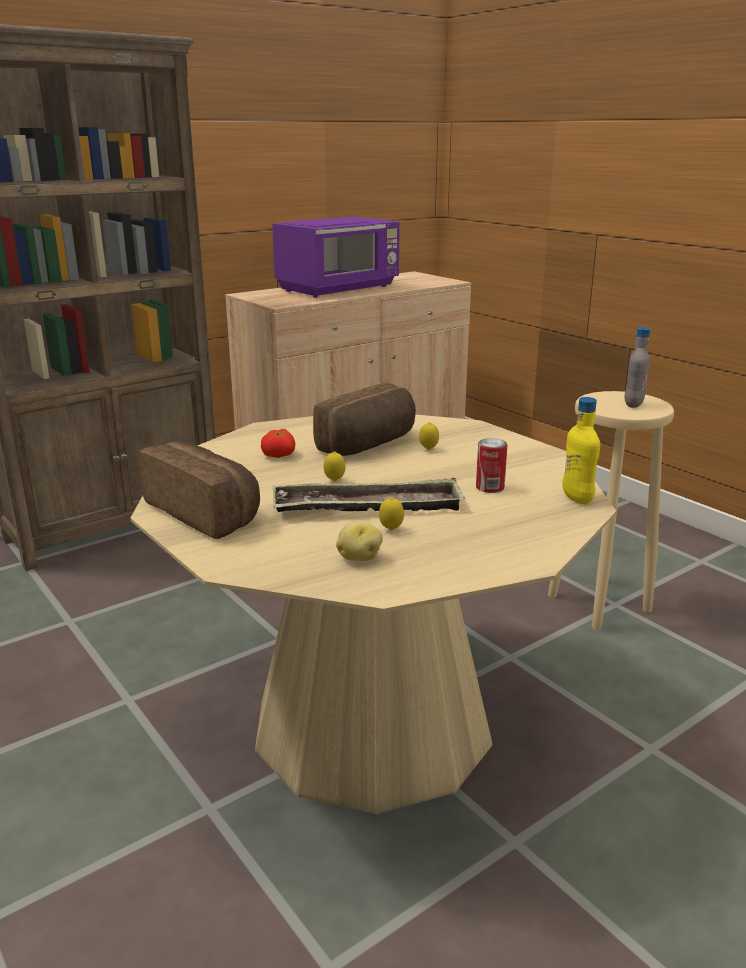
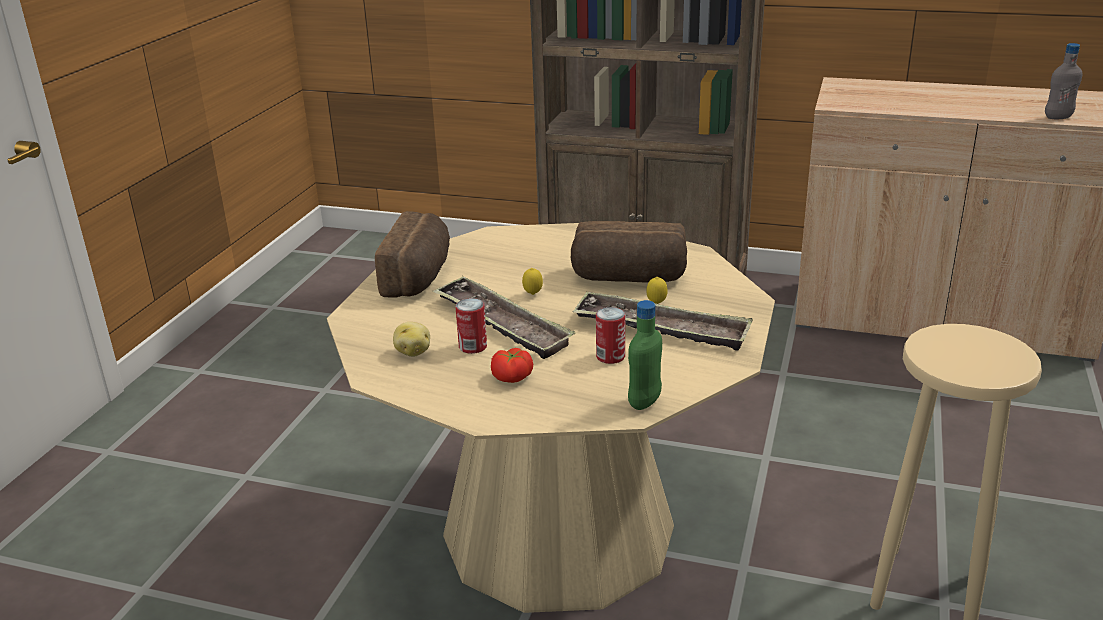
camera: 55 degrees right, 5 degrees up
(279, 455) = (552, 257): tomato -> tomato (512, 378)
(339, 289) = (955, 99): purple microwave -> none
(391, 530) = (473, 347): lemon -> can
(471, 460) = (661, 329): none -> tray
(577, 498) = (644, 402): yellow bottle -> green bottle
(633, 404) = (979, 358): grey bottle -> grey bottle (1058, 117)

